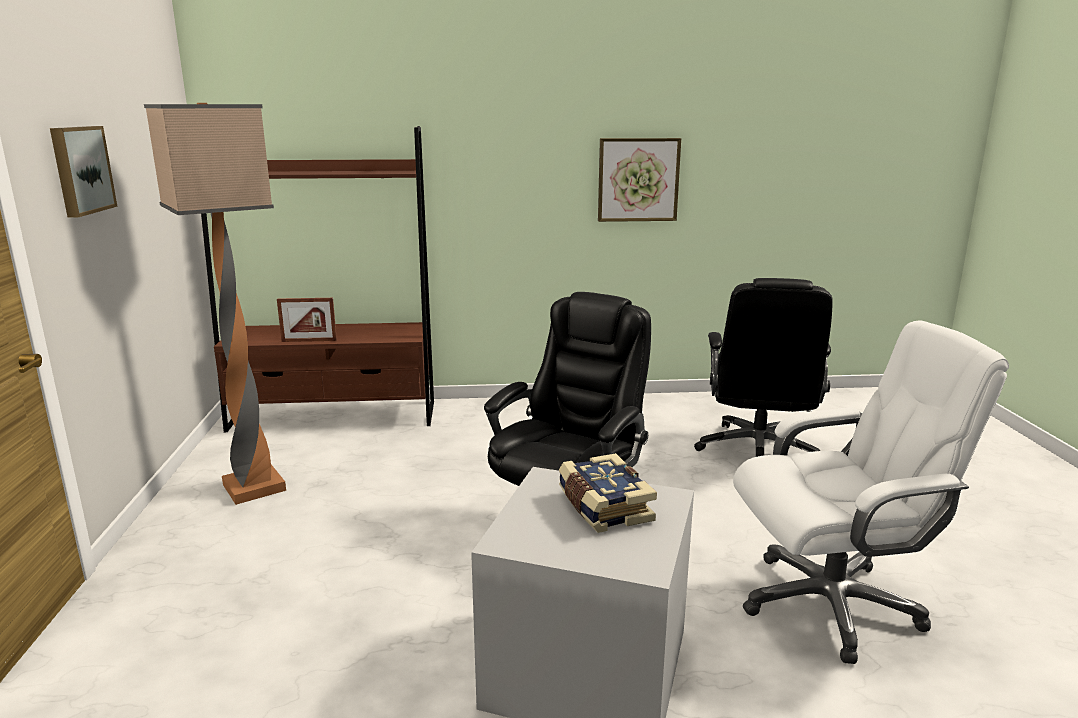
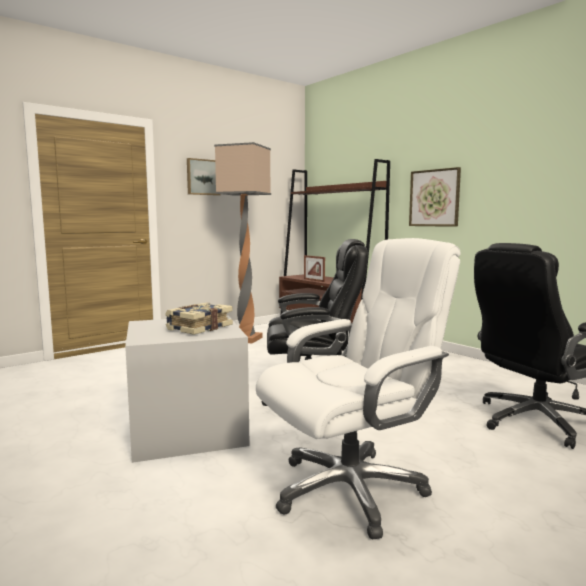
camera: 55 degrees right, 10 degrees down
(638, 180) = (530, 188): picture -> picture (434, 198)
(831, 603) = (350, 489): white office chair -> white office chair turned 75 degrees counterclockwise

